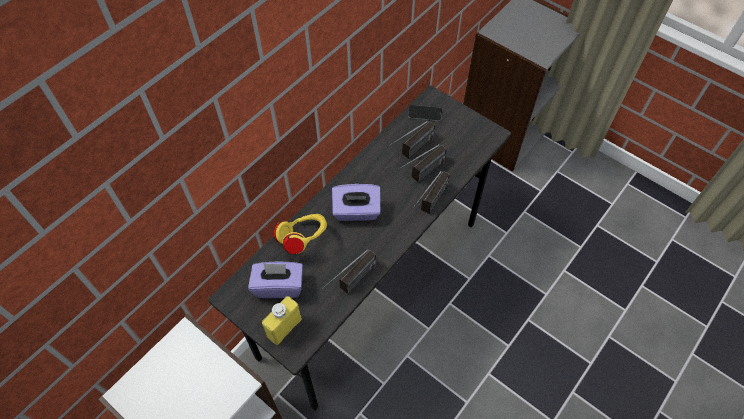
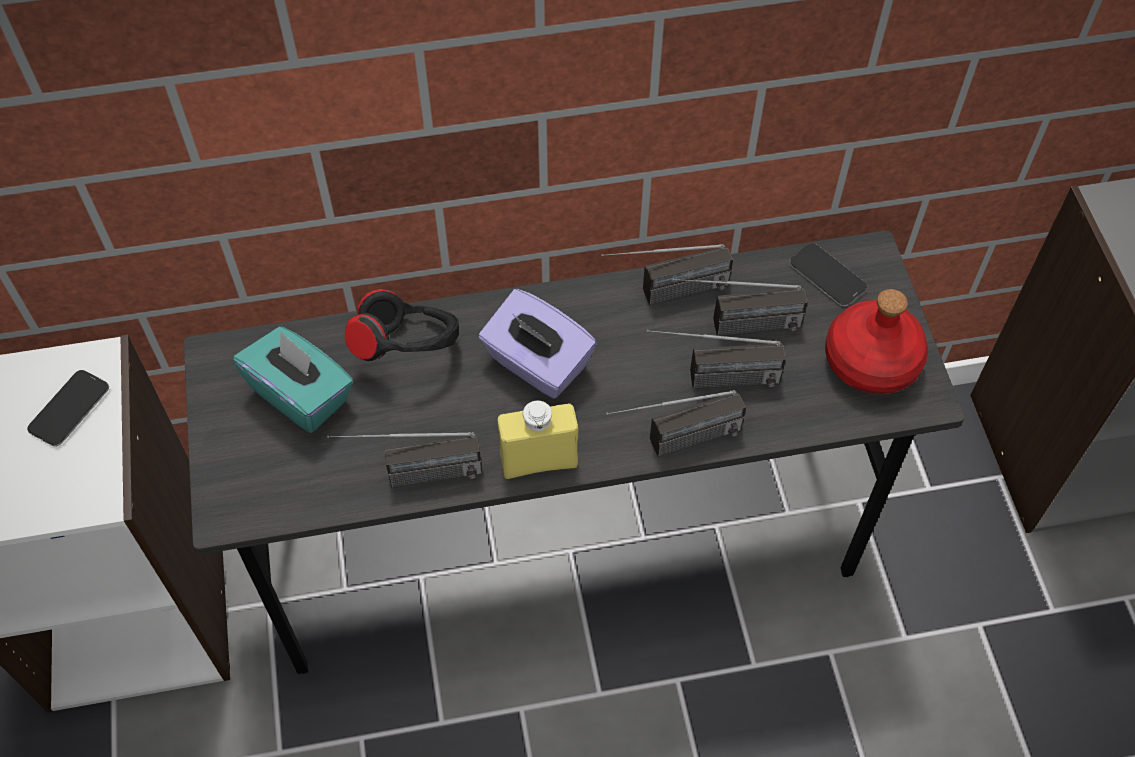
camera: 40 degrees right, 0 degrees up
(192, 360) = (69, 409): none -> phone
(279, 286) = (301, 395): purple tissue box -> turquoise tissue box
(284, 328) = (247, 466): yellow bottle -> yellow bottle (539, 461)
(303, 239) = (408, 348): yellow headphones -> black headphones
(377, 156) = (664, 295): none -> radio
(465, 133) = (871, 360): none -> red bottle

